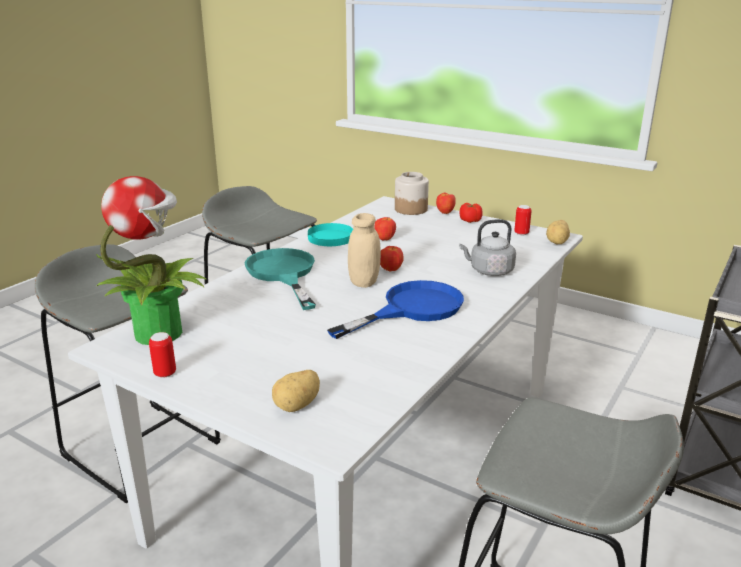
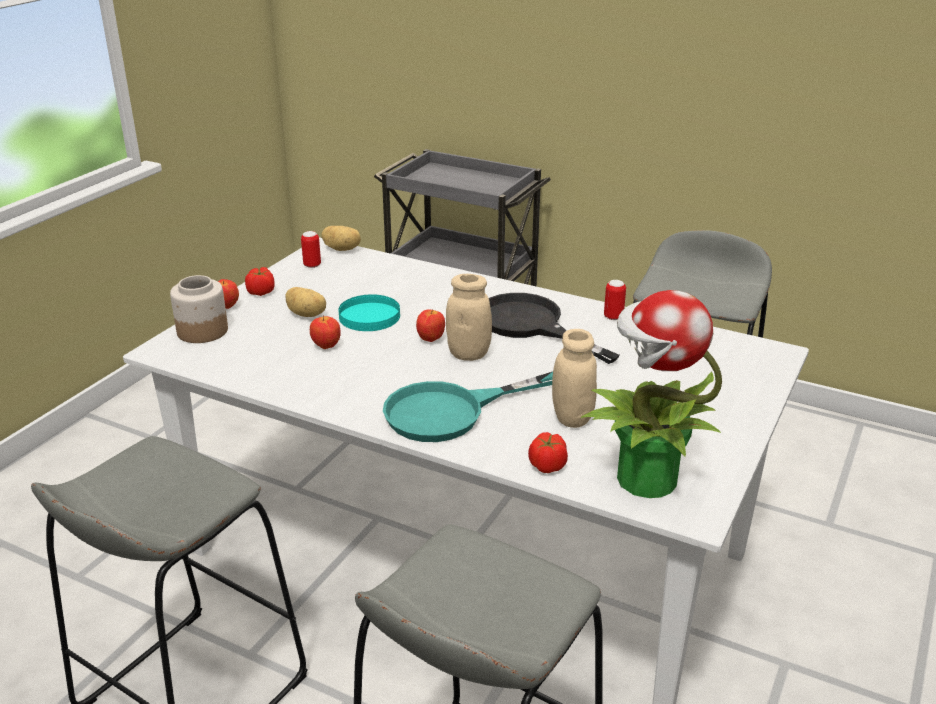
camera: 95 degrees left, 5 degrees up
(165, 373) = (728, 454): can -> can (613, 317)
(199, 300) = (547, 466): none -> tomato
(254, 314) = (572, 418): none -> beige jar
(298, 405) = (737, 372): potato -> potato (307, 314)
(331, 237) = (314, 387): turquoise plate -> turquoise plate (369, 316)
(412, 309) = (531, 325): blue frying pan -> black frying pan
(489, 271) = (427, 286): grey kettle -> none

